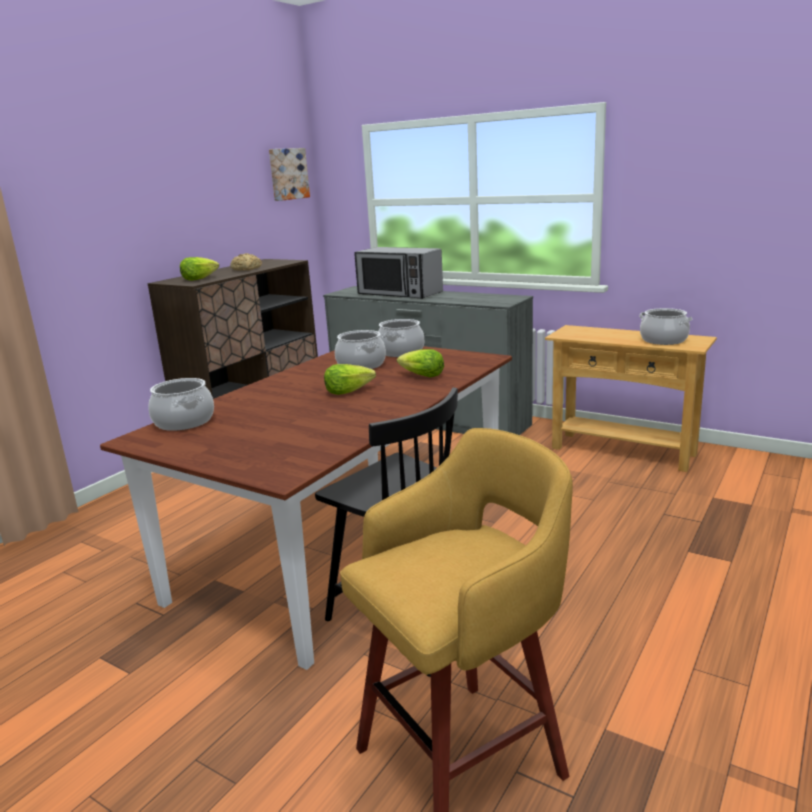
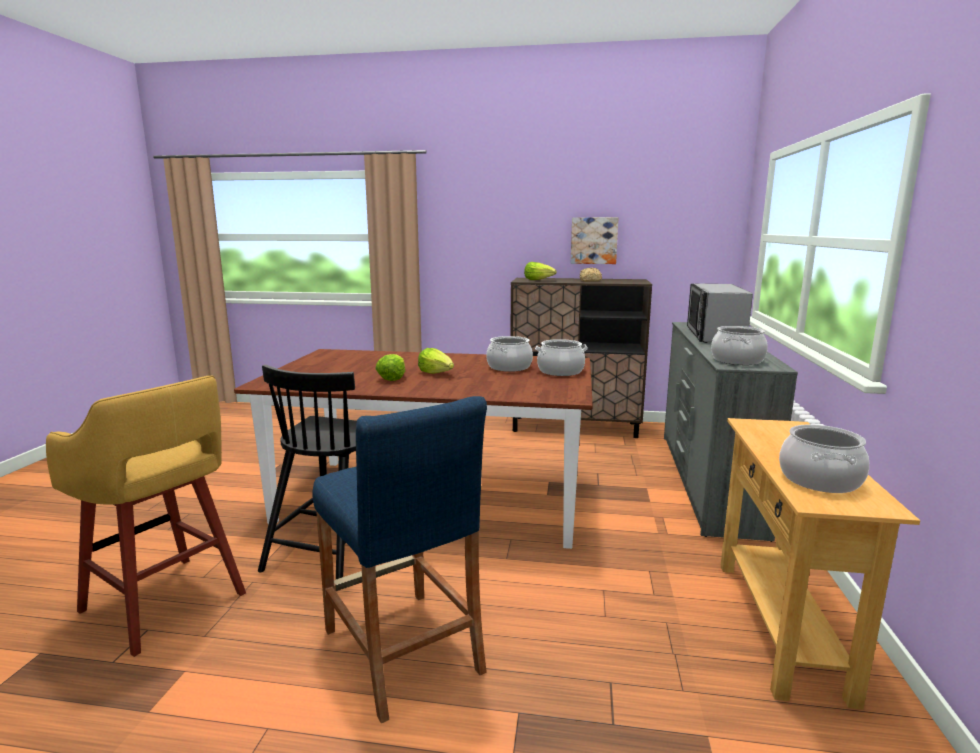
camera: 65 degrees right, 5 degrees down
(183, 422) = (358, 354): cooking pot -> cooking pot (737, 360)
(287, 174) = (702, 204): picture -> picture (594, 240)
(421, 376) = (491, 385): lettuce -> lettuce (392, 378)
(608, 590) = (402, 650): none -> blue stool

